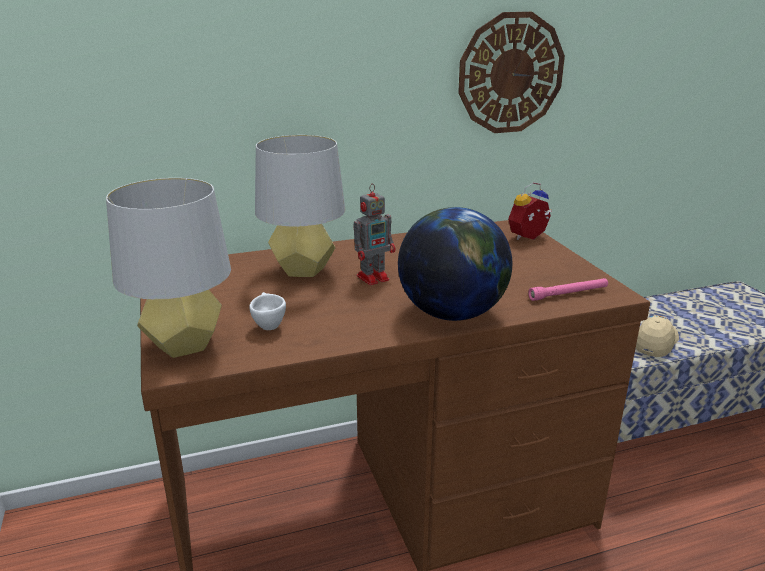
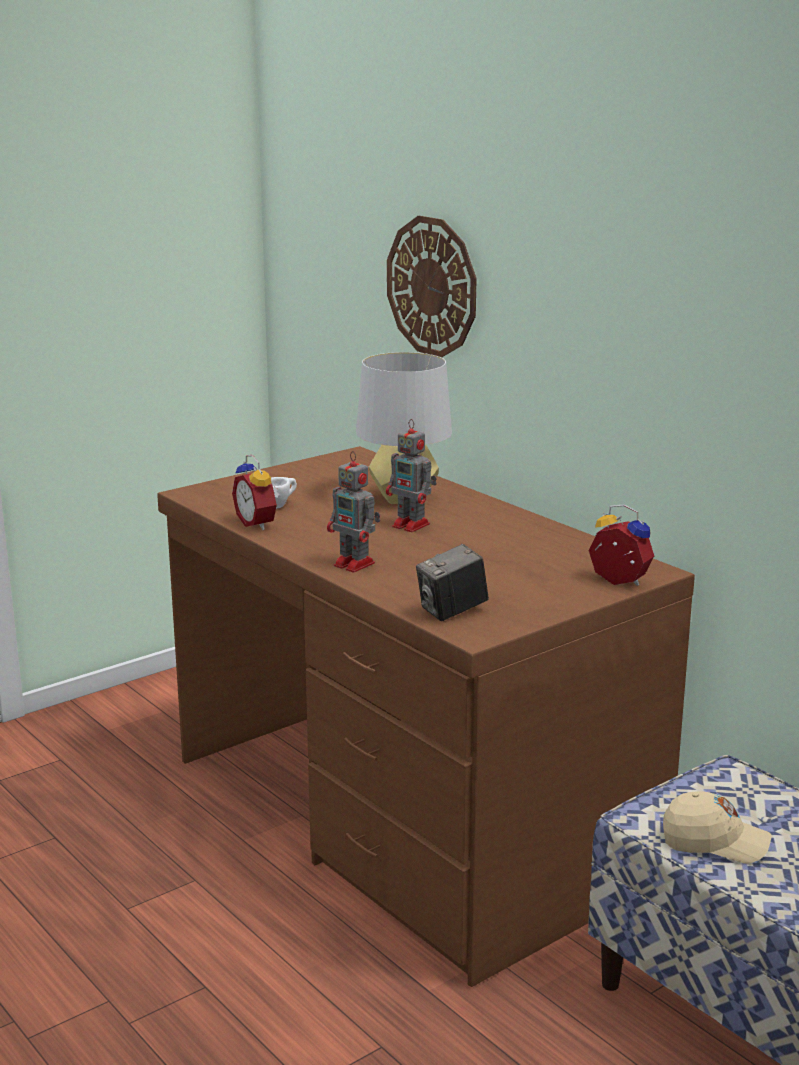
camera: 70 degrees right, 5 degrees down
(184, 344) = (227, 489): grey table lamp -> none
(311, 342) = (258, 524): none -> alarm clock
(452, 313) = (356, 565): globe -> toy robot
(510, 73) = (695, 357): wall clock -> wall clock (432, 286)
(568, 294) = (452, 611): pink flashlight -> camera

